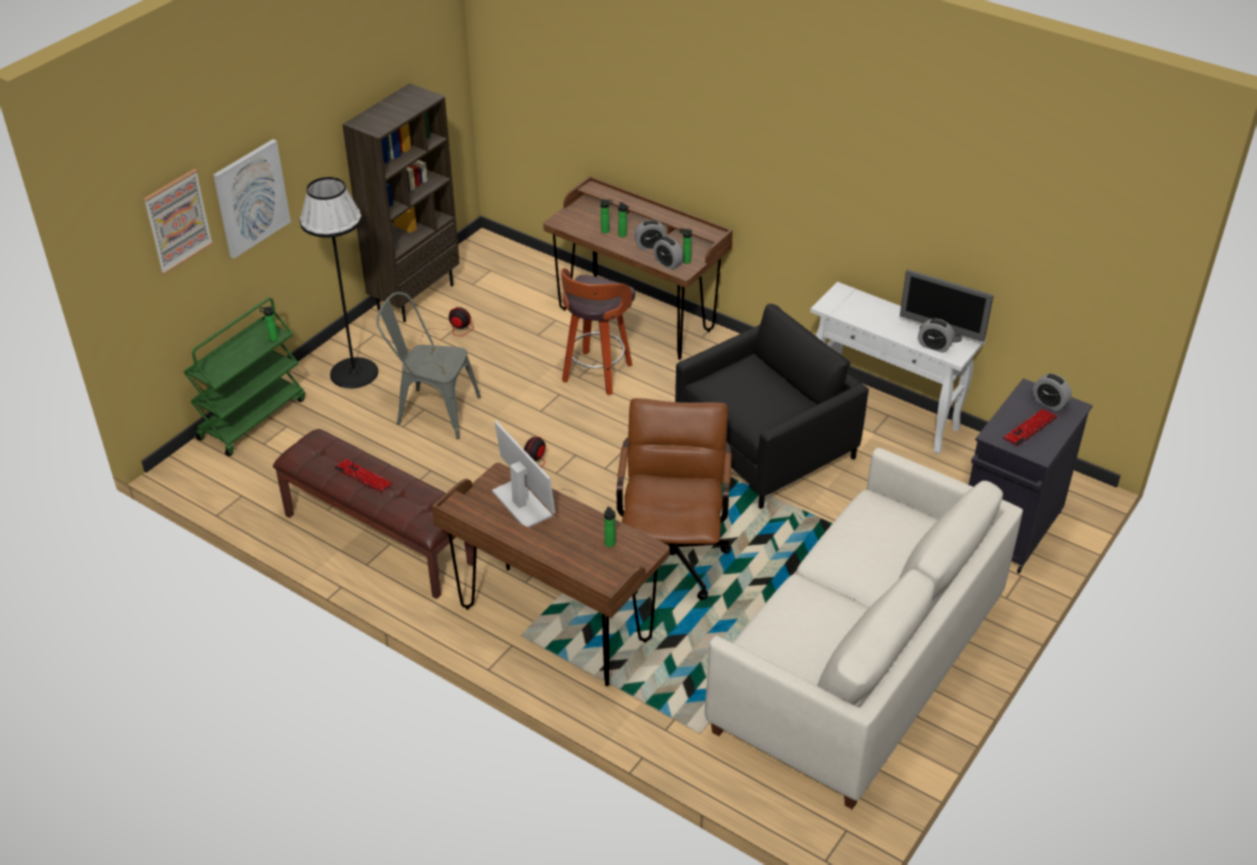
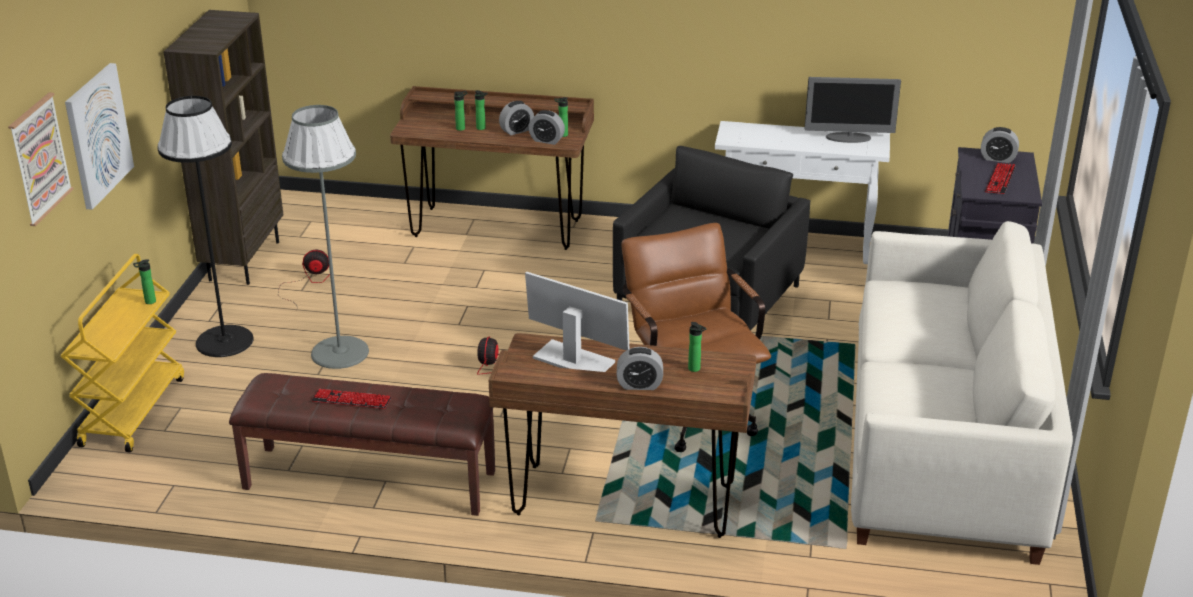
camera: 25 degrees left, 10 degrees down
(252, 418) = (132, 411): green cart -> yellow cart
(431, 410) = (339, 352): grey chair -> grey floor lamp
(596, 375) = (493, 281): stool -> none
(934, 346) = (852, 148): alarm clock -> alarm clock (639, 385)

